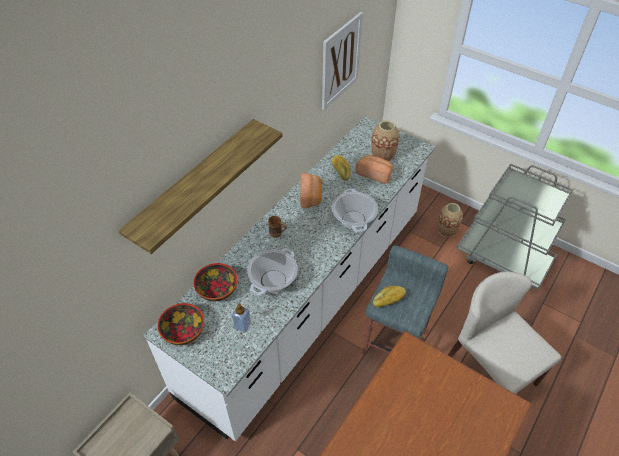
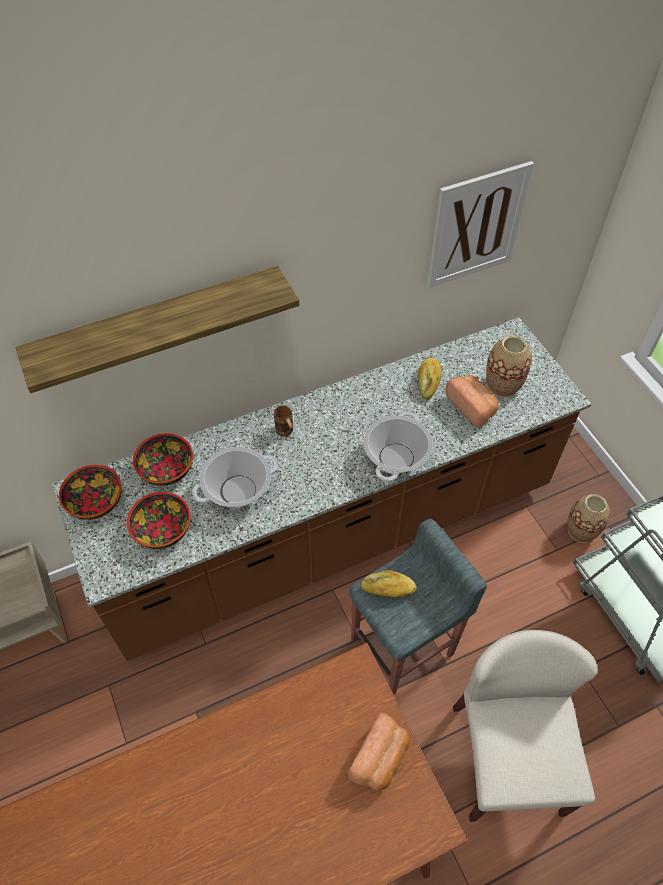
camera: 30 degrees right, 5 degrees up
(242, 325) = (163, 529): soap dispenser -> bowl
(309, 299) = (331, 533): white counter -> brown counter
(311, 196) = (363, 401): bread -> bread (380, 758)

